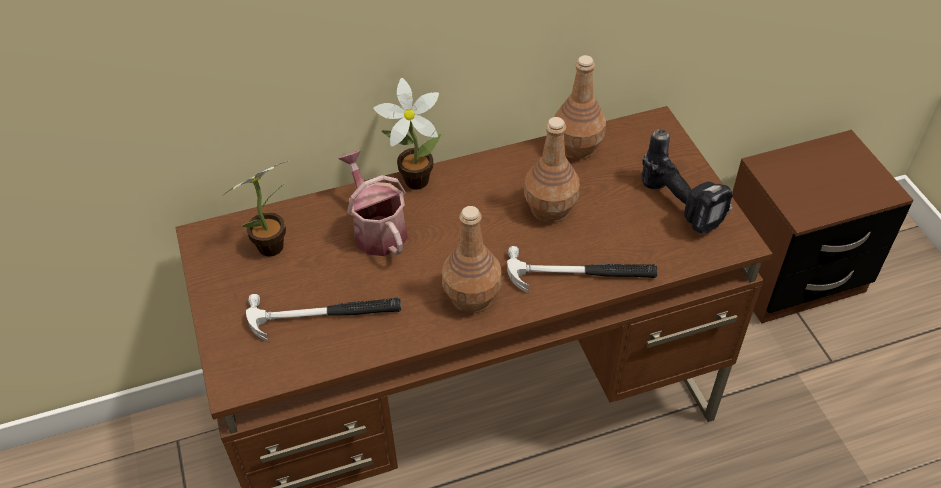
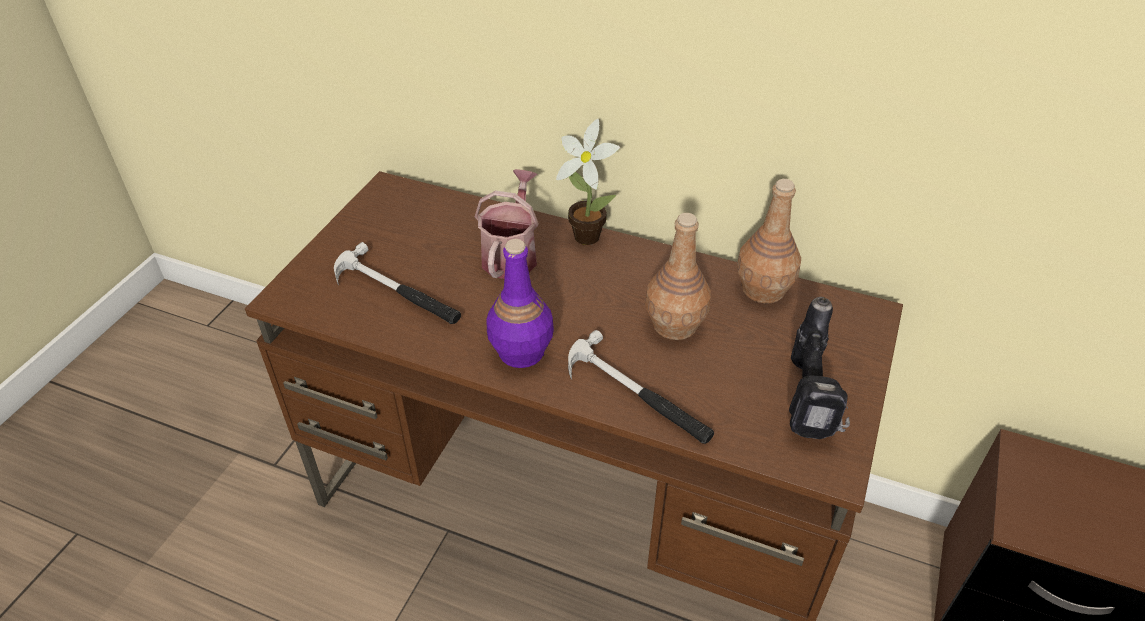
camera: 40 degrees right, 5 degrees down
(275, 245) = (426, 222): potted plant -> none
(472, 297) = (521, 352): brown bottle -> purple bottle

